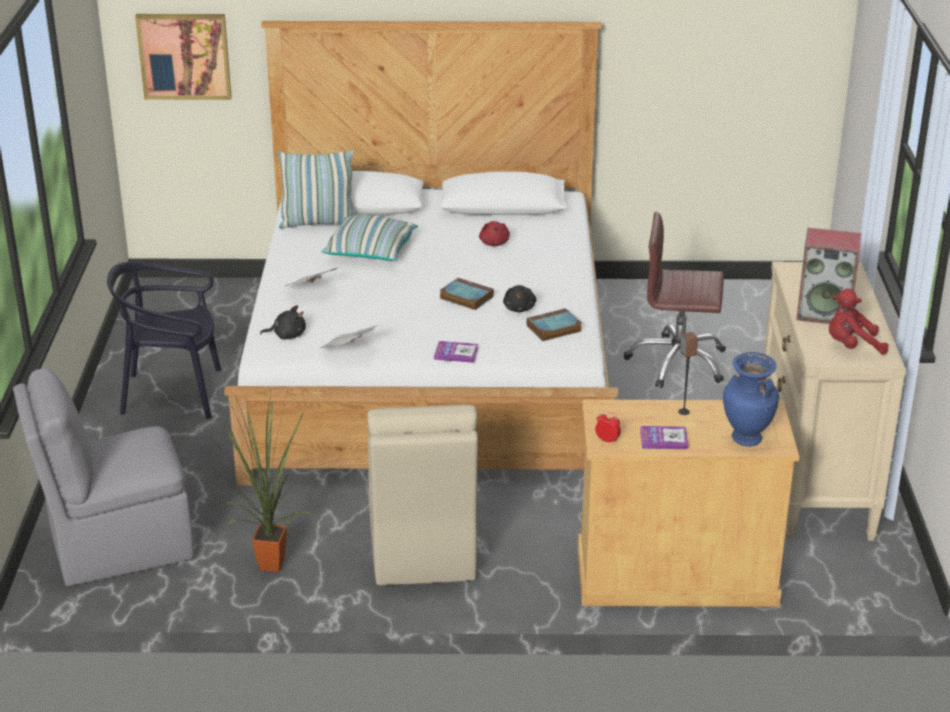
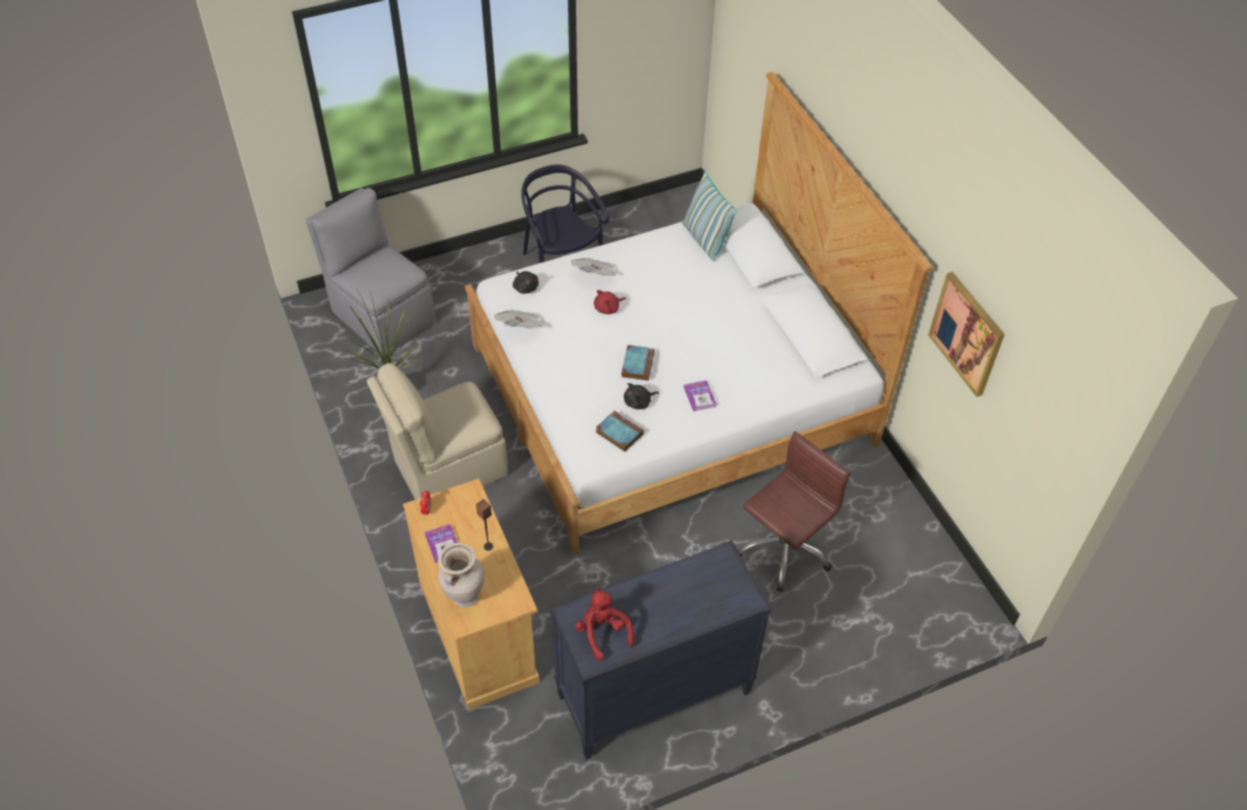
camera: 65 degrees right, 20 degrees up
(184, 56) = (741, 59): picture -> picture (967, 333)
(370, 252) = (676, 285): pillow -> none
(456, 353) = (550, 387): book -> book (700, 396)
(494, 243) = (739, 352): red plush toy -> red plush toy (608, 308)
(677, 363) = (783, 549): brown office chair -> brown office chair turned 60 degrees clockwise
(746, 439) = (464, 597): blue vase -> beige vase
(814, 480) = (653, 695): beige dresser -> black dresser
(824, 313) = (653, 600): speaker -> none

